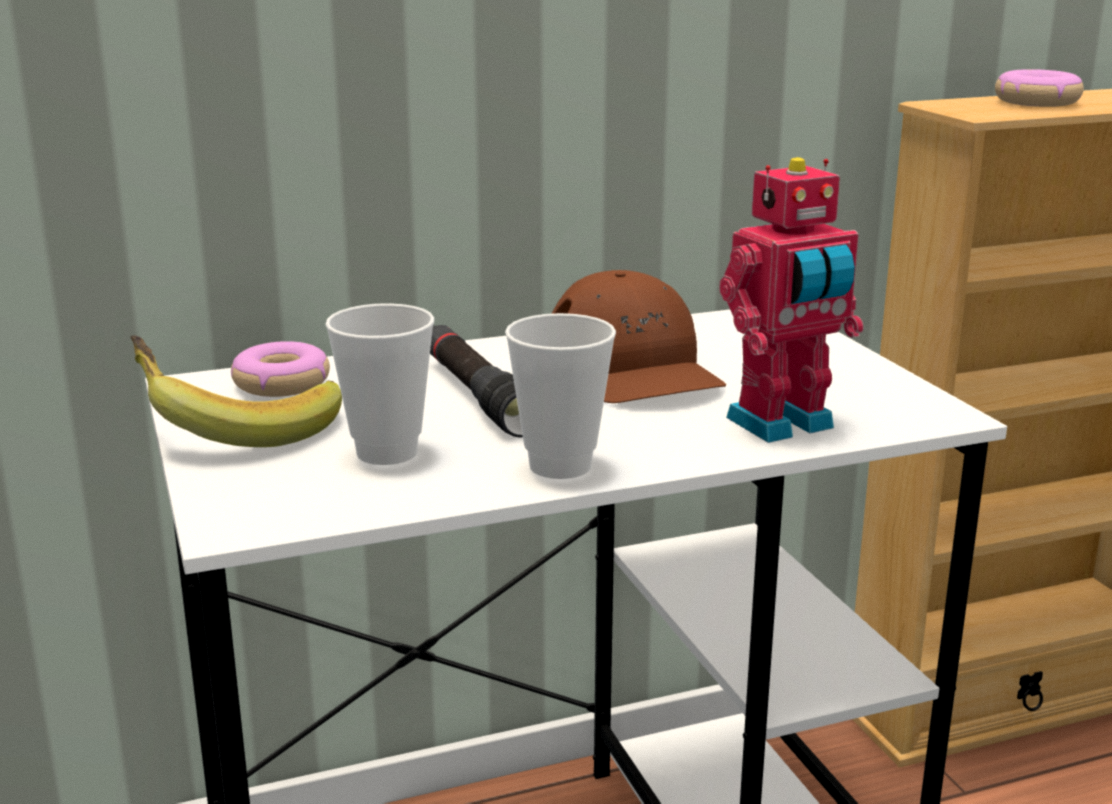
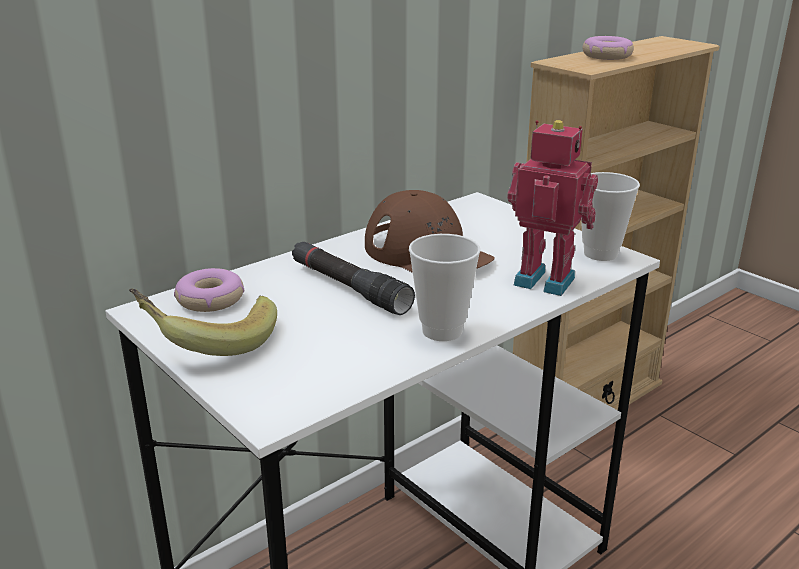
camera: 20 degrees left, 5 degrees up
(387, 452) = (326, 341): cup -> cup (600, 254)
(784, 425) = (546, 279): toy robot -> toy robot turned 105 degrees counterclockwise

